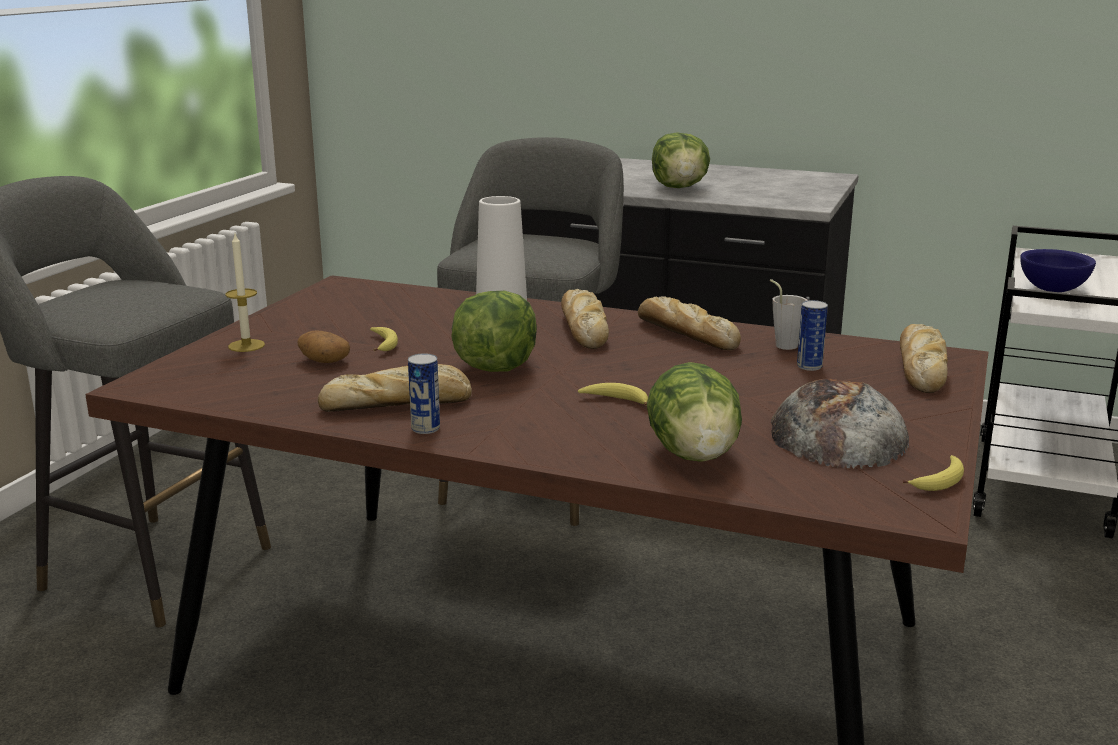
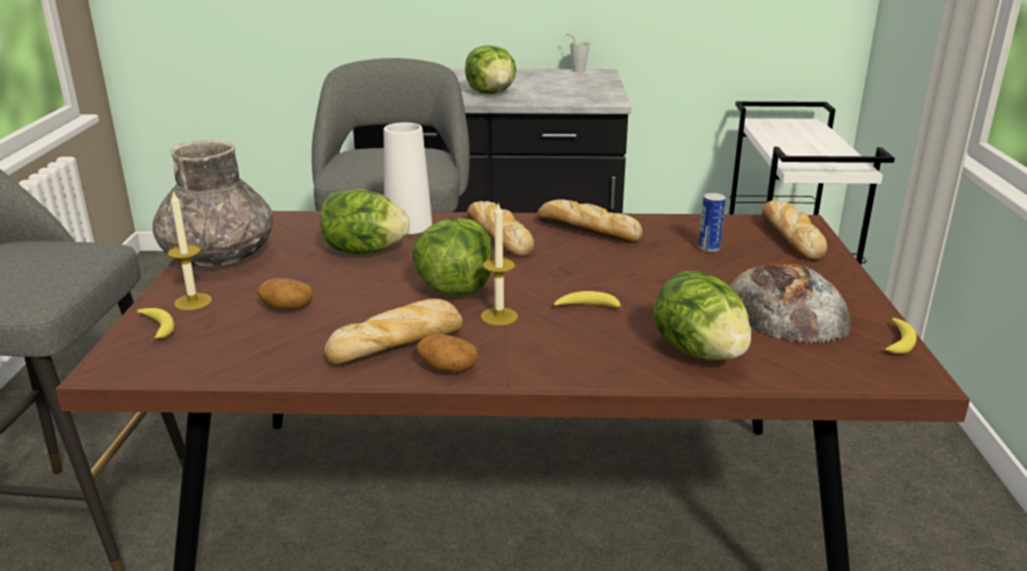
camera: 20 degrees left, 5 degrees up
(299, 314) = (219, 258): none -> grey vase
(383, 344) = (330, 280): banana -> banana (157, 328)
(425, 429) = (447, 367): can -> potato
(437, 325) = (364, 251): none -> lettuce
(516, 395) = (499, 316): none -> candle
(783, 344) = (671, 229): grey cup -> grey cup (576, 70)
(1052, 290) = (796, 152): blue bowl -> none

